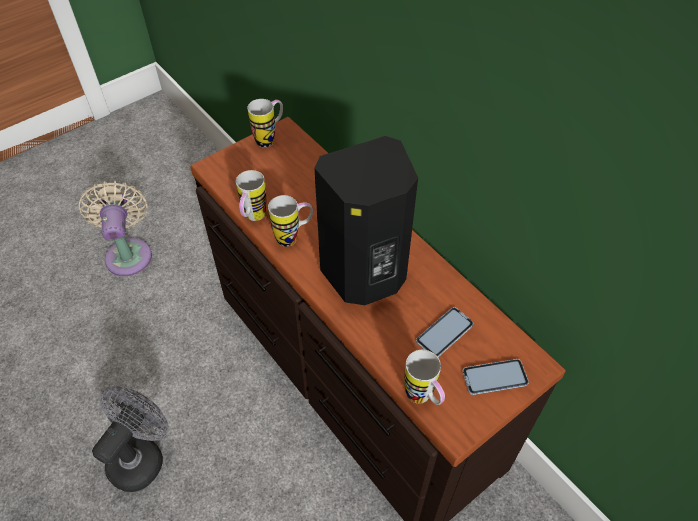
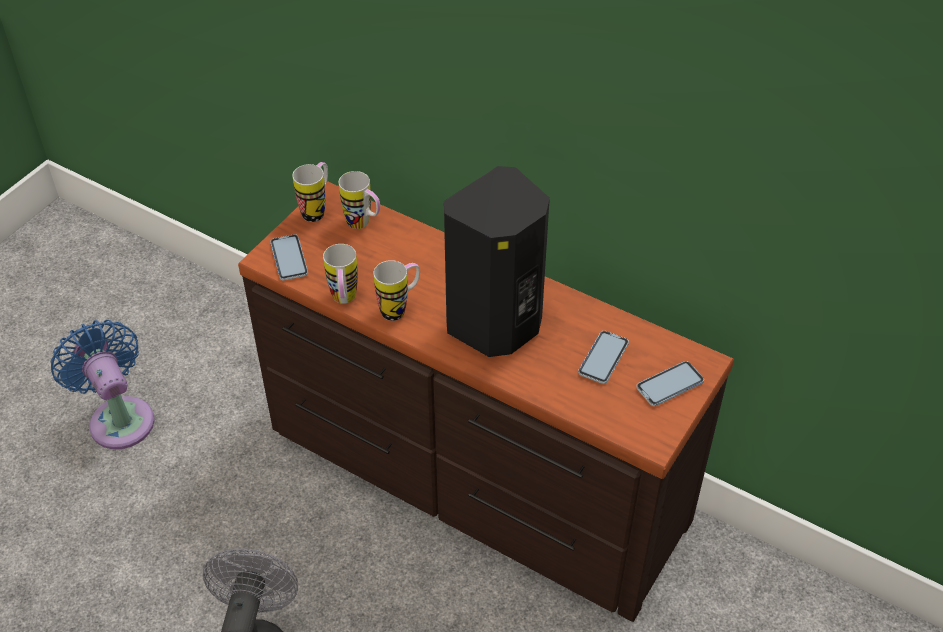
camera: 20 degrees left, 5 degrees down
(128, 253) = (119, 418): beige fan -> blue fan
(229, 172) = (289, 258): none -> phone
(423, 399) = (609, 424): mug -> mug (363, 224)

